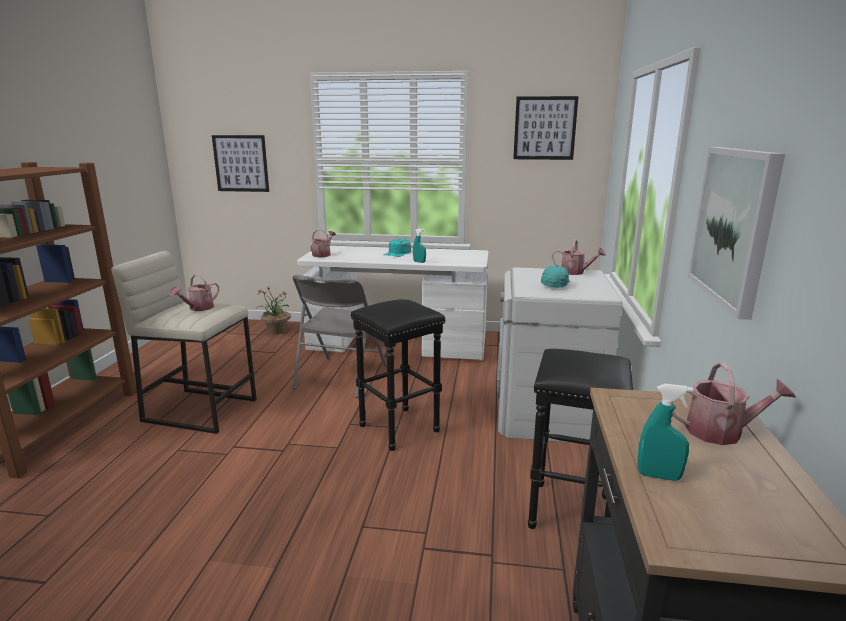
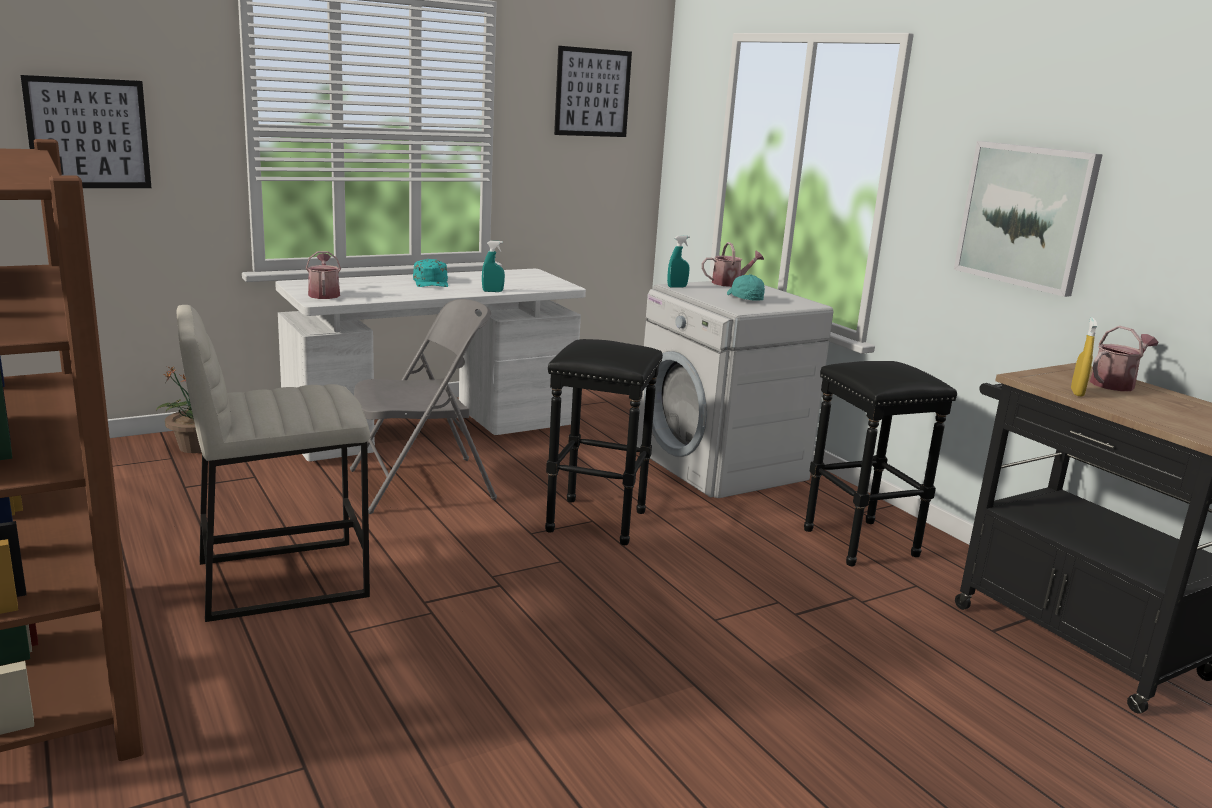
camera: 40 degrees left, 0 degrees up
(198, 308) = (302, 395): watering can -> none
(341, 377) = (421, 484): grey chair -> grey chair turned 90 degrees counterclockwise
(634, 428) = (1077, 393): none -> yellow spray bottle
(659, 476) = (1144, 414): turquoise spray bottle -> turquoise spray bottle (677, 287)

